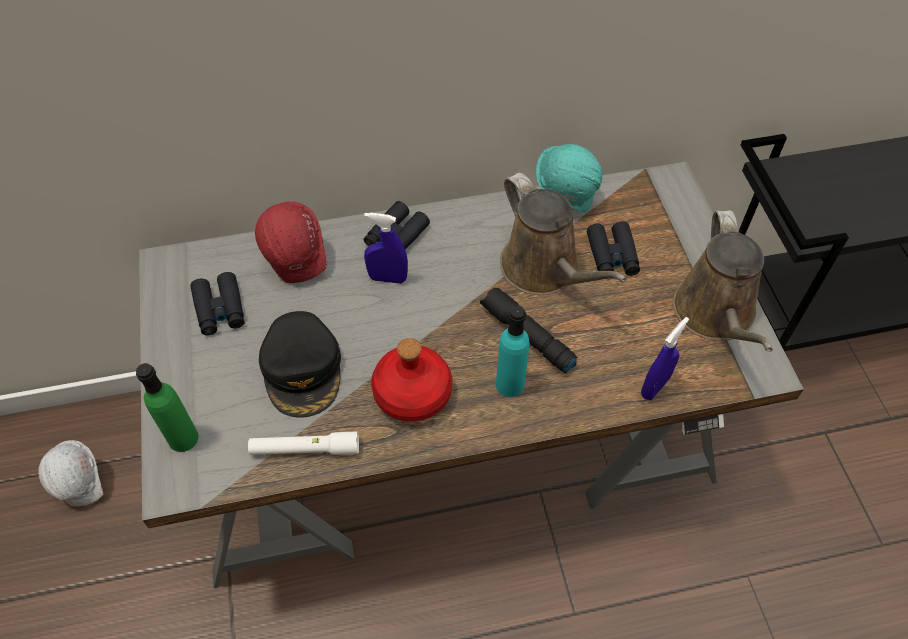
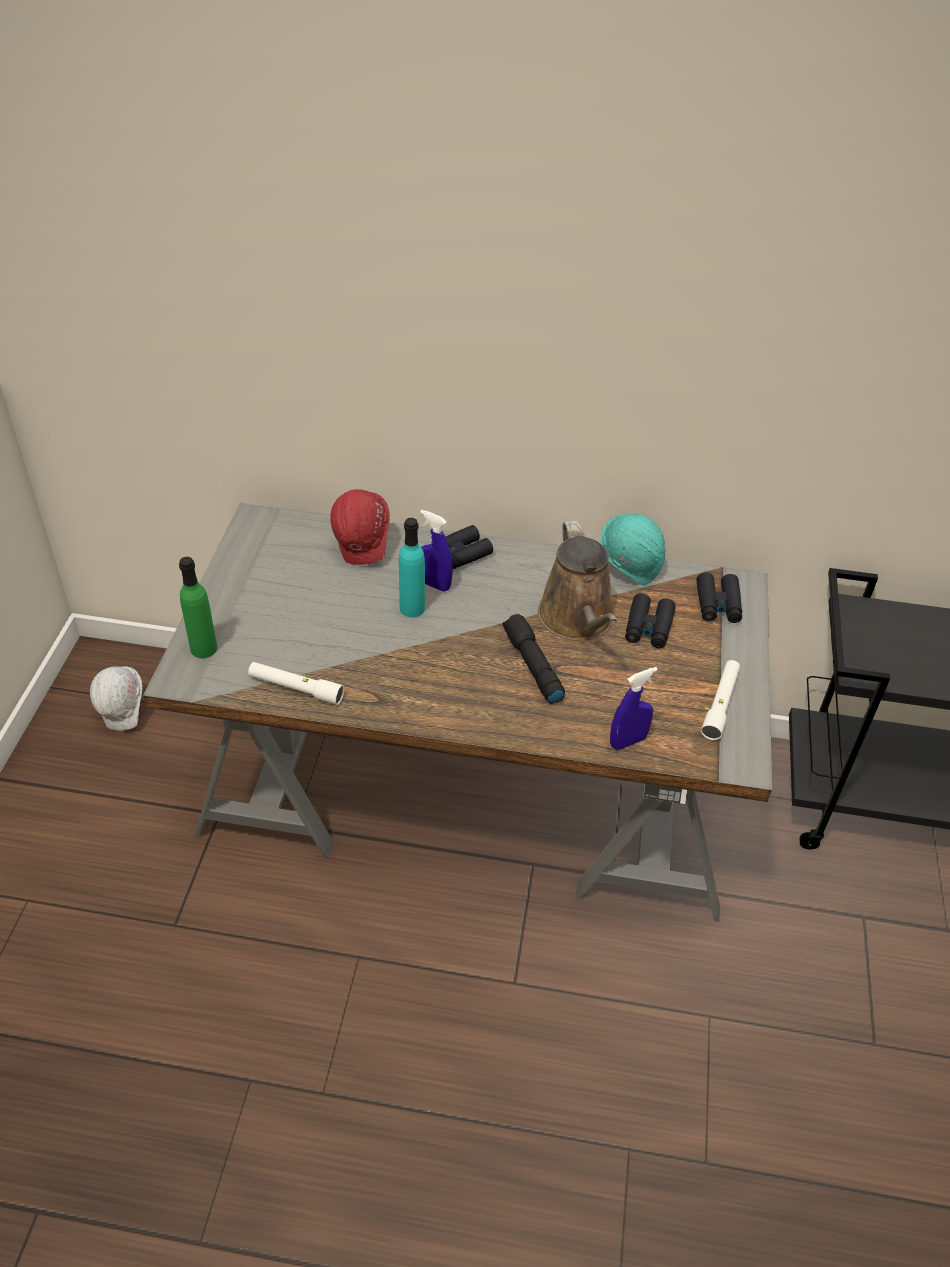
camera: 20 degrees right, 10 degrees down
(220, 309) = (281, 565): black binoculars -> black binoculars (718, 604)
(303, 369) = (325, 630): black cap -> none
(411, 394) = (406, 677): red bottle -> none
(510, 384) = (496, 697): turquoise bottle -> turquoise bottle (412, 608)
(715, 315) = (720, 704): brown watering can -> white flashlight

